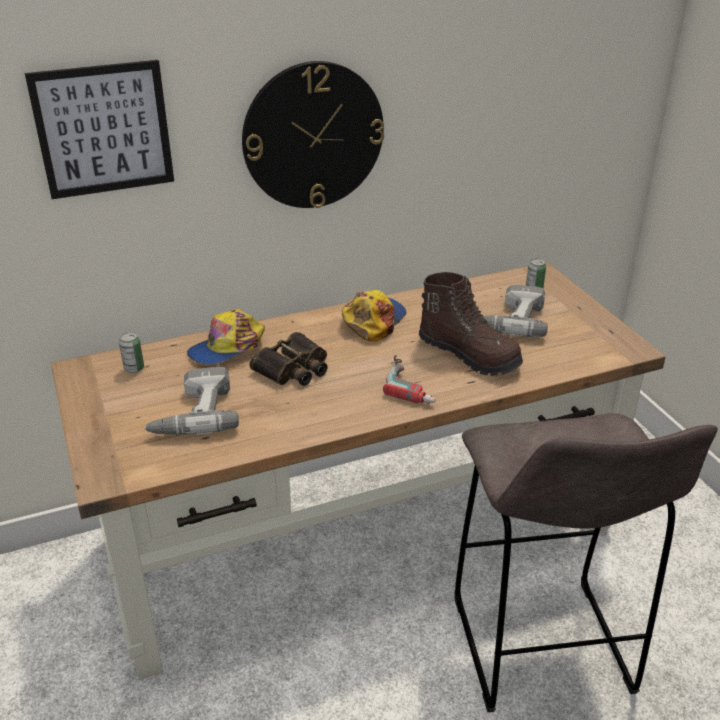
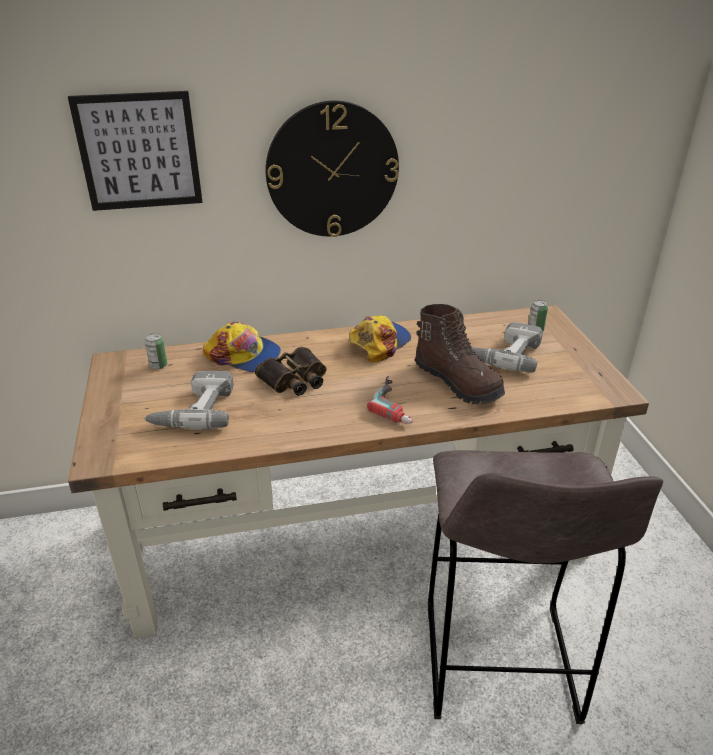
camera: 10 degrees right, 0 degrees up
(228, 348) = (243, 355): cap -> cap turned 120 degrees counterclockwise

